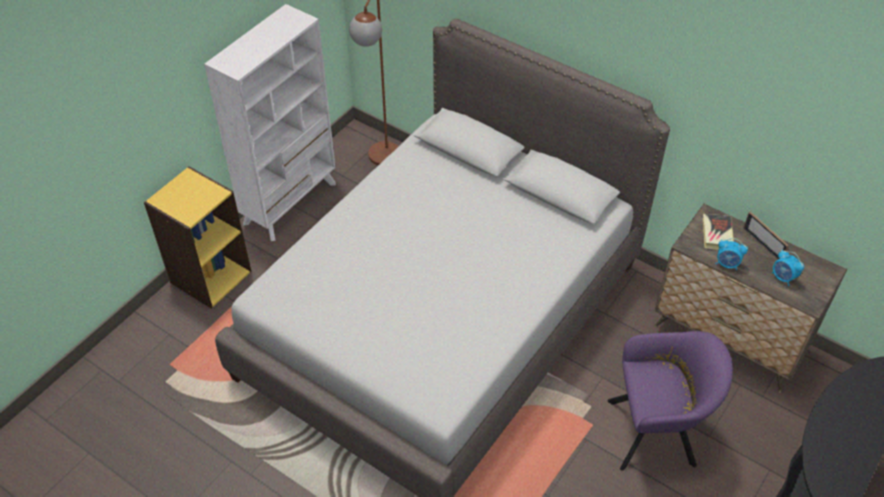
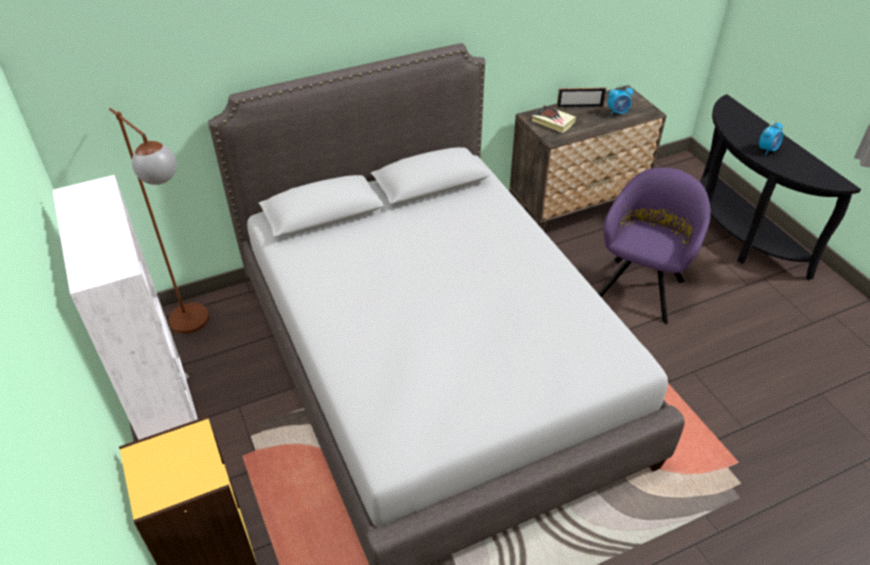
camera: 60 degrees left, 5 degrees down
(727, 264) = (587, 130): alarm clock -> alarm clock (767, 150)

